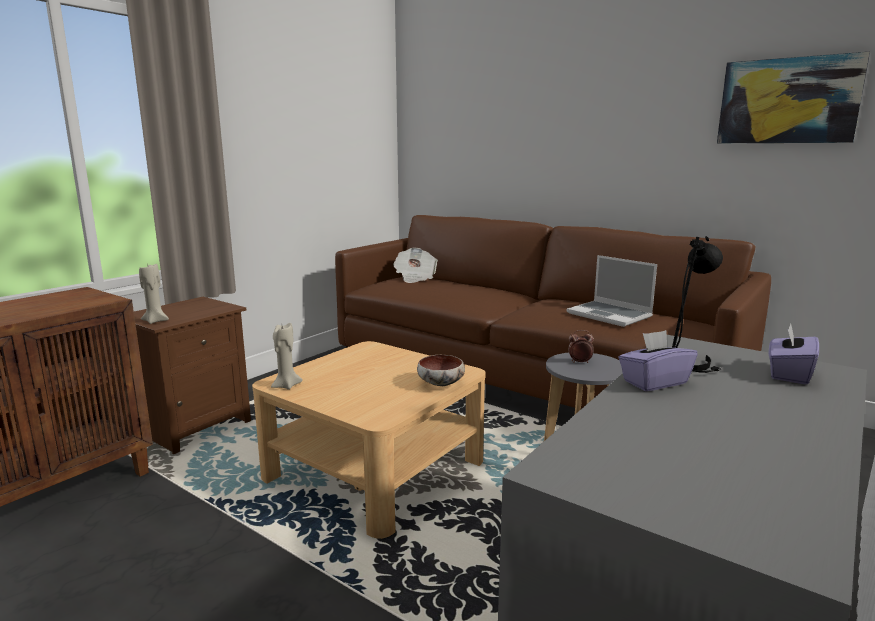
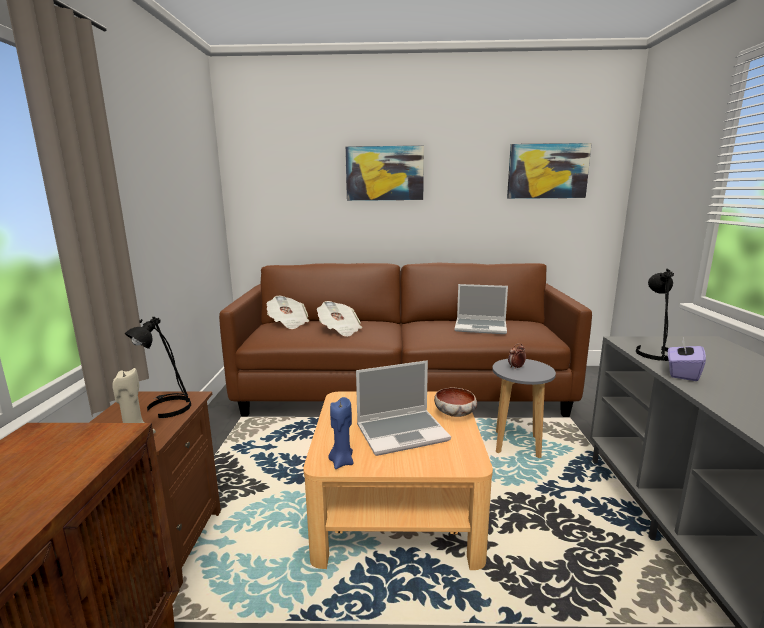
camera: 35 degrees left, 0 degrees up
(203, 309) = (167, 407): none -> black table lamp
(286, 385) = (341, 462): beige candle -> blue candle
(367, 382) = (402, 432): none -> laptop
(449, 291) = (340, 330): none -> newspaper
(555, 111) = (384, 173): none -> picture
(788, 374) = (706, 348): purple tissue box -> none

